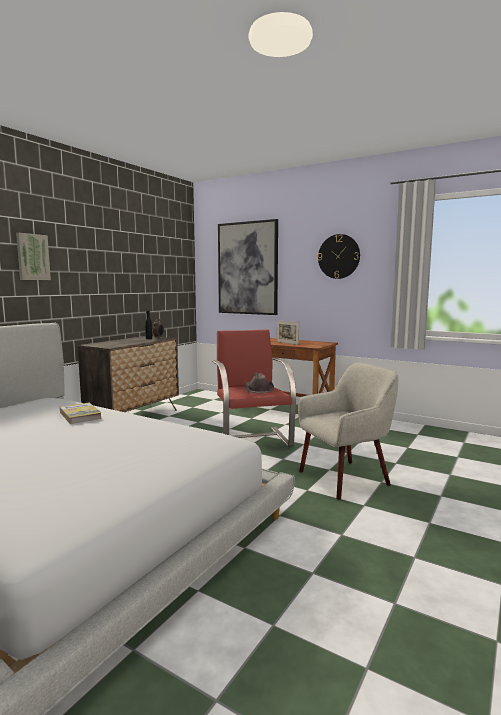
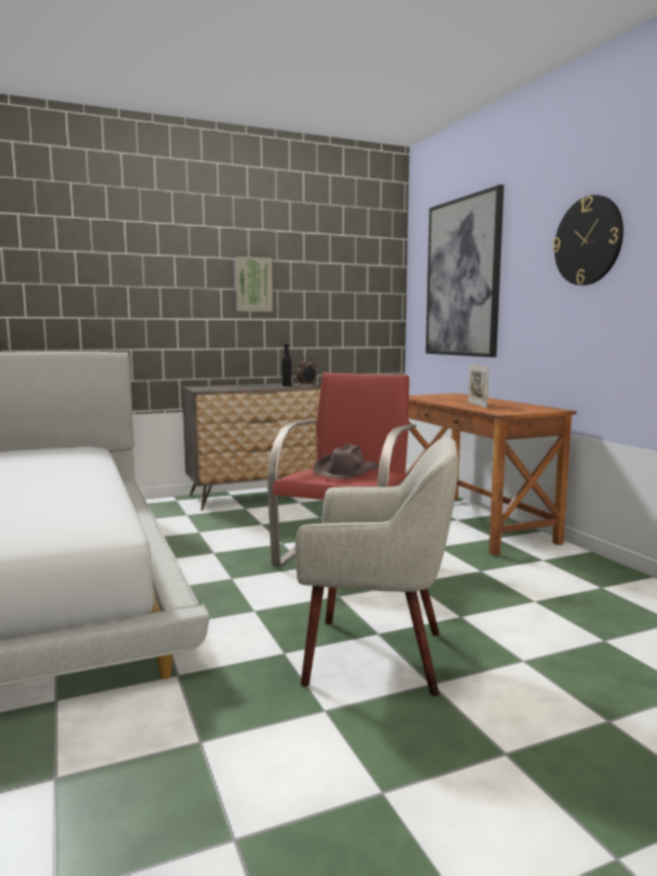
camera: 35 degrees right, 0 degrees up
(32, 257) = (120, 268): picture -> picture (253, 284)
(80, 415) = (47, 467): book -> none

